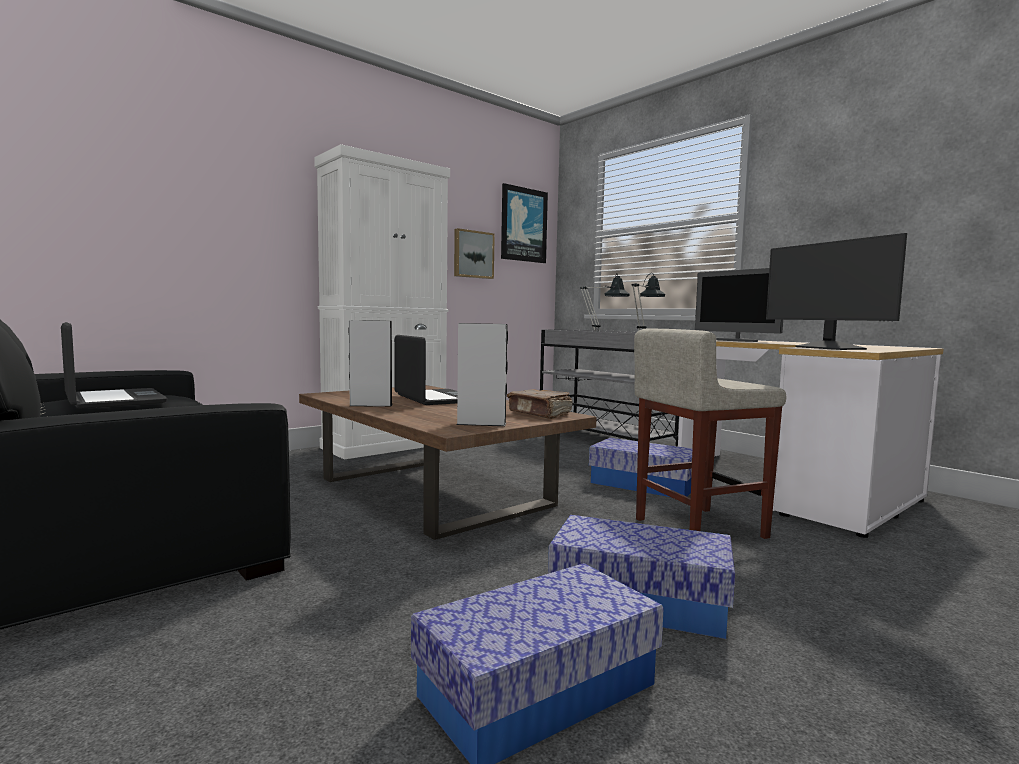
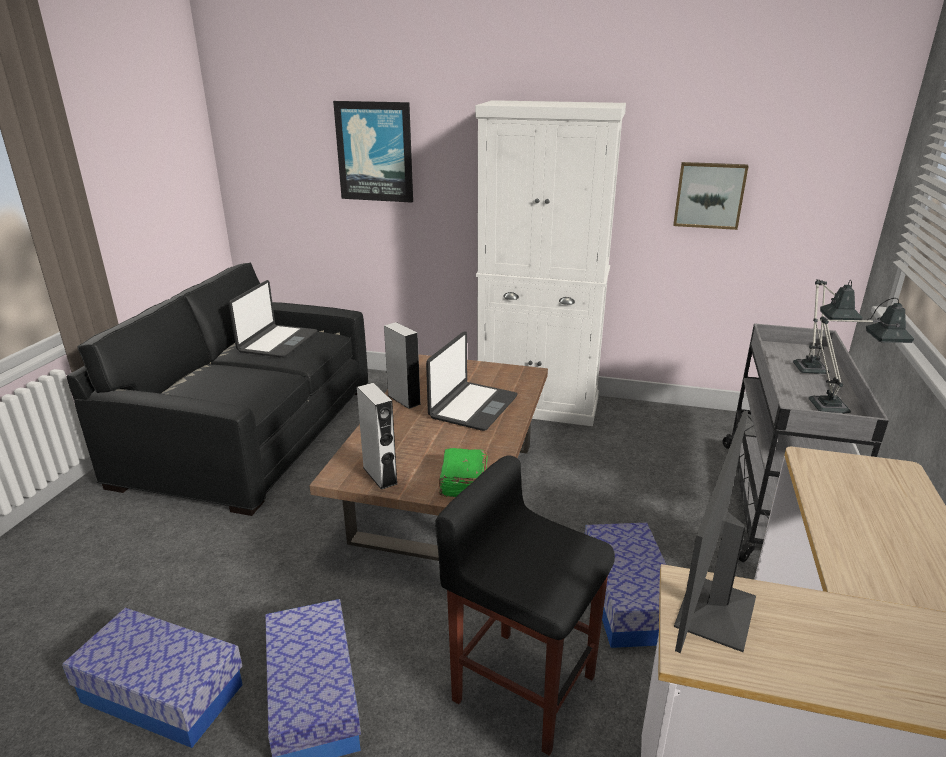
camera: 55 degrees right, 20 degrees up
(523, 225) = (819, 145): picture -> picture (375, 152)
(540, 414) = (462, 482): brown book -> green book
(698, 528) = (522, 686): beige stool -> black stool
(735, 340) = (842, 490): monitor -> none

